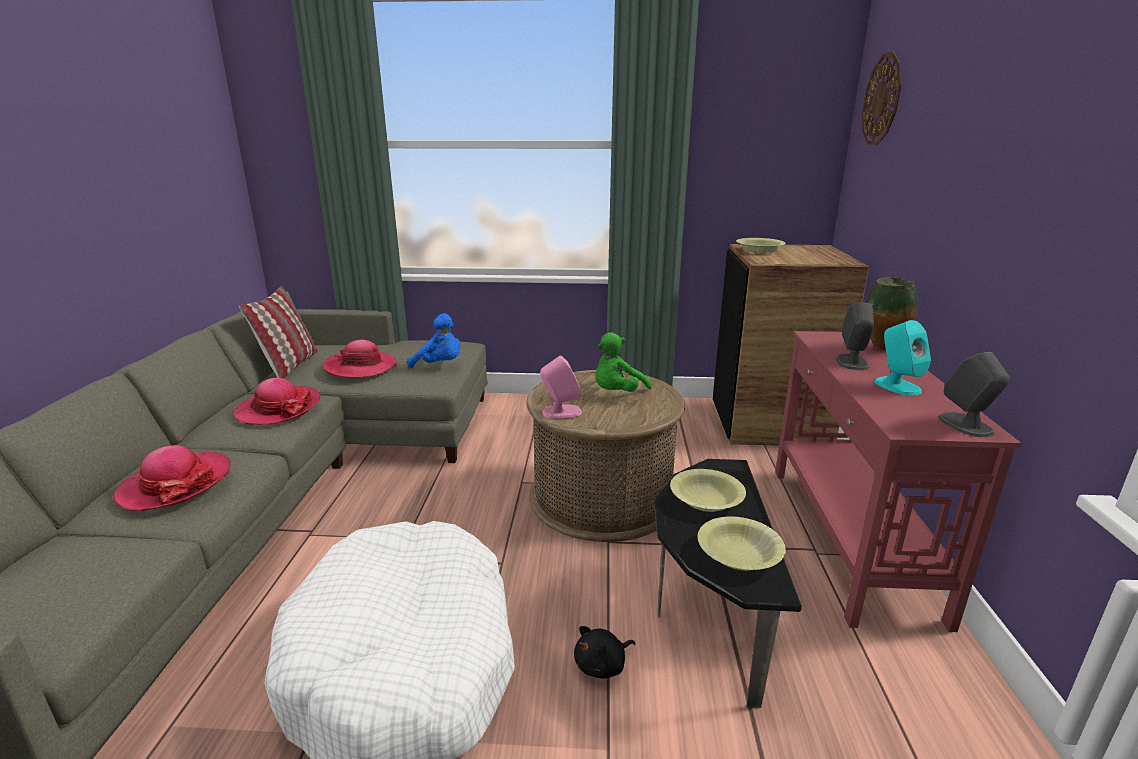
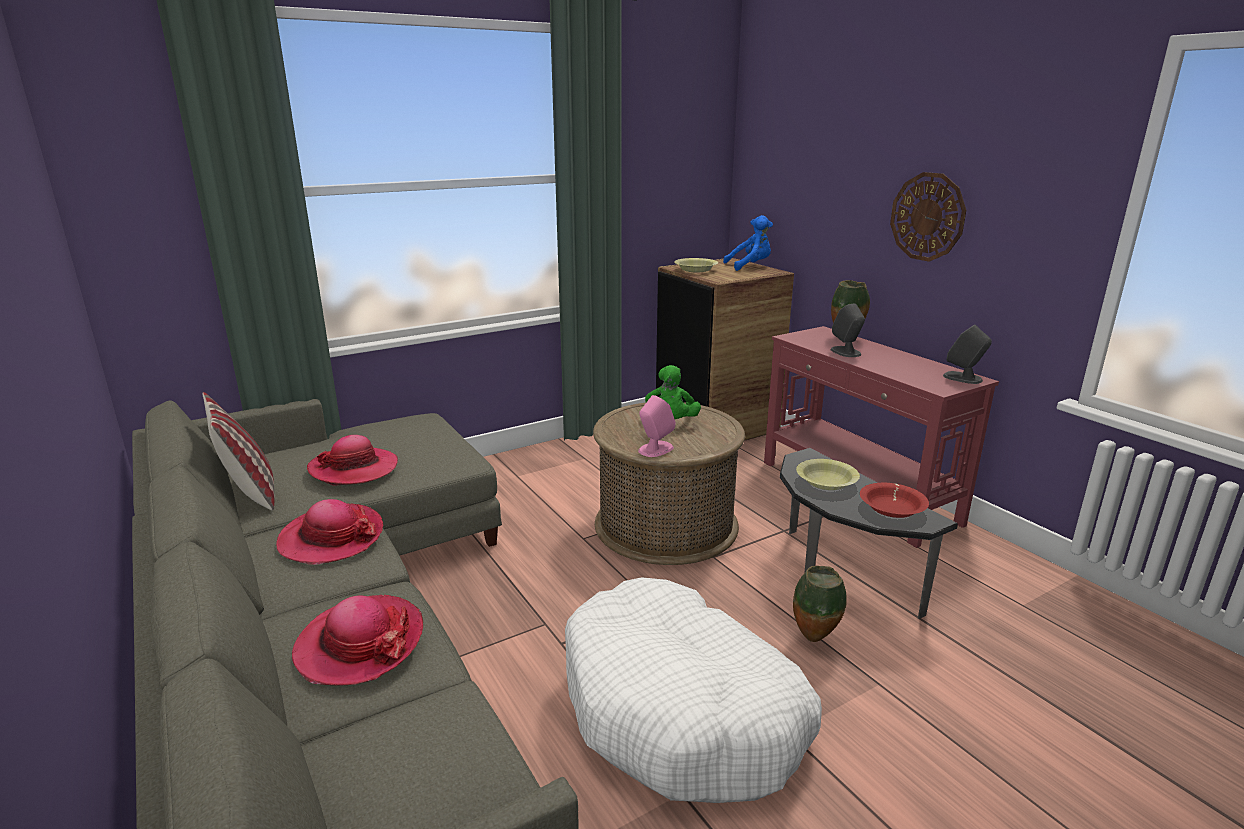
camera: 35 degrees left, 0 degrees up
(440, 365) = (440, 444): blue plush toy -> blue plush toy (750, 266)
(602, 665) = (815, 639): black plush toy -> vase
(739, 555) = (892, 508): yellow bowl -> red bowl
(882, 99) = (777, 134): wall clock -> wall clock (927, 217)
(897, 386) = (894, 362): turquoise speaker -> none

